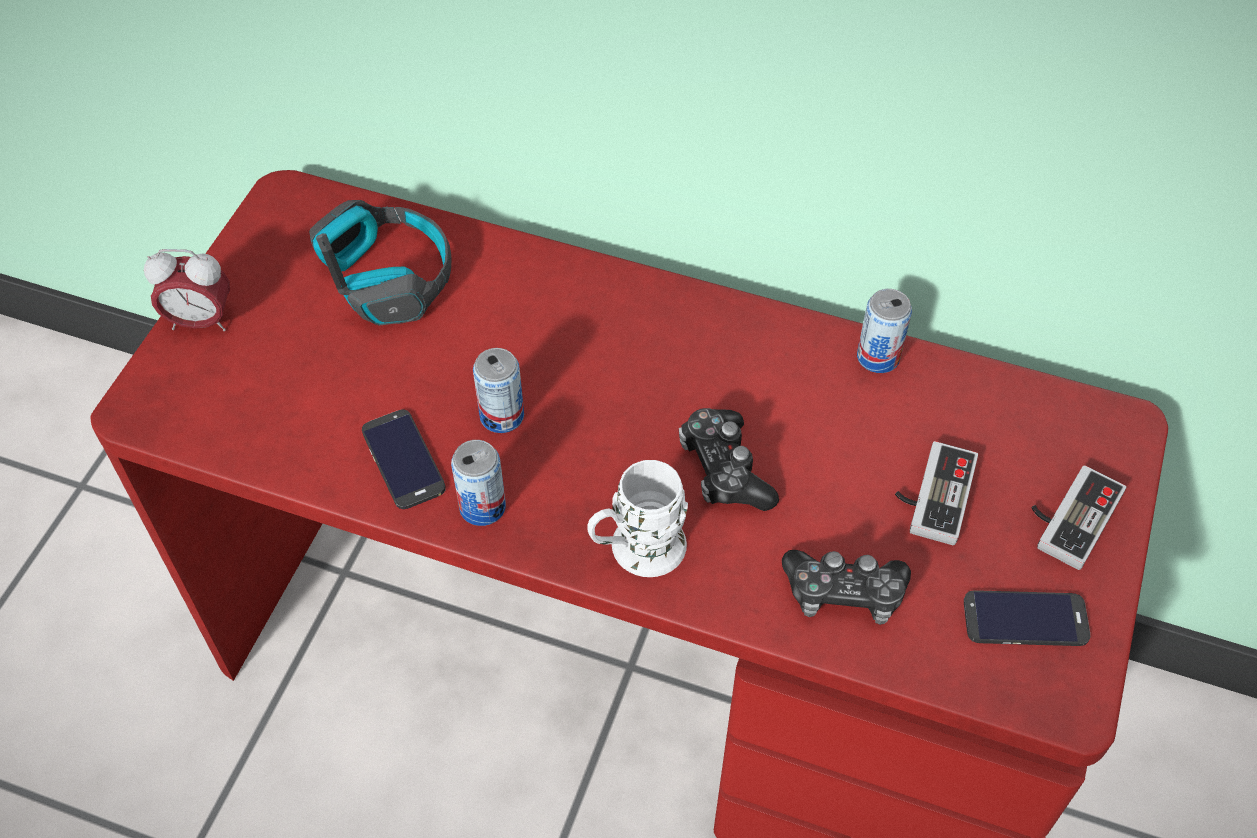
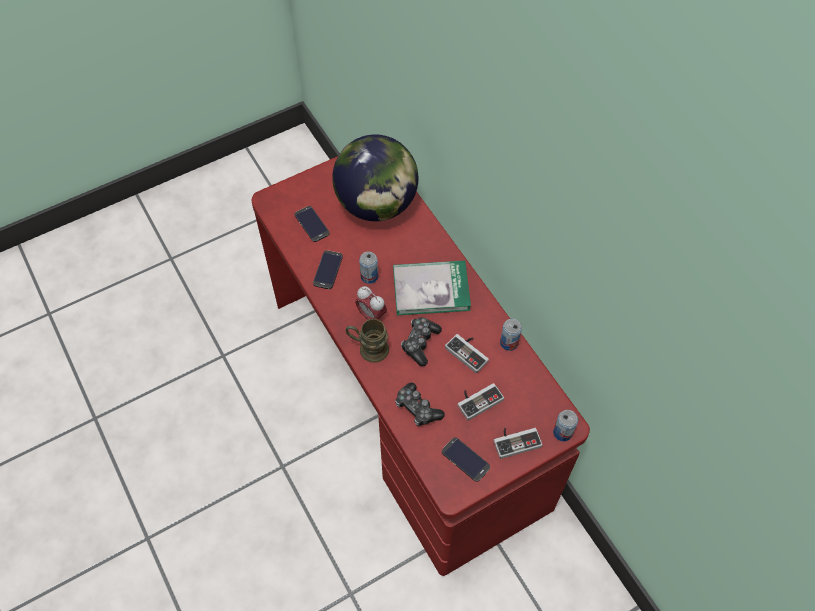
camera: 40 degrees right, 5 degrees up
(201, 321) = (309, 182): alarm clock -> alarm clock (371, 315)
(283, 395) = (312, 224): none -> phone
(386, 277) = (377, 204): headphones -> globe
(482, 507) = (337, 301): can -> can (562, 432)
(636, 551) = (368, 348): white mug -> brown mug
(645, 360) = (431, 289): none -> book
(828, 421) = (469, 352): none -> game controller

